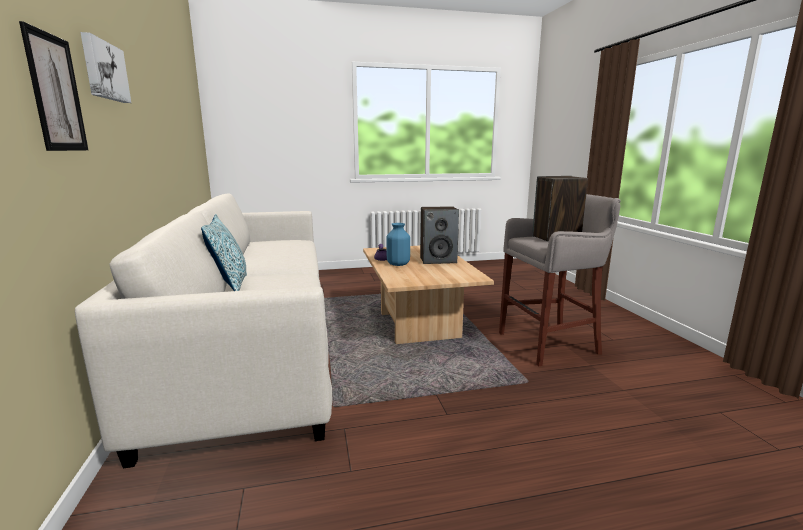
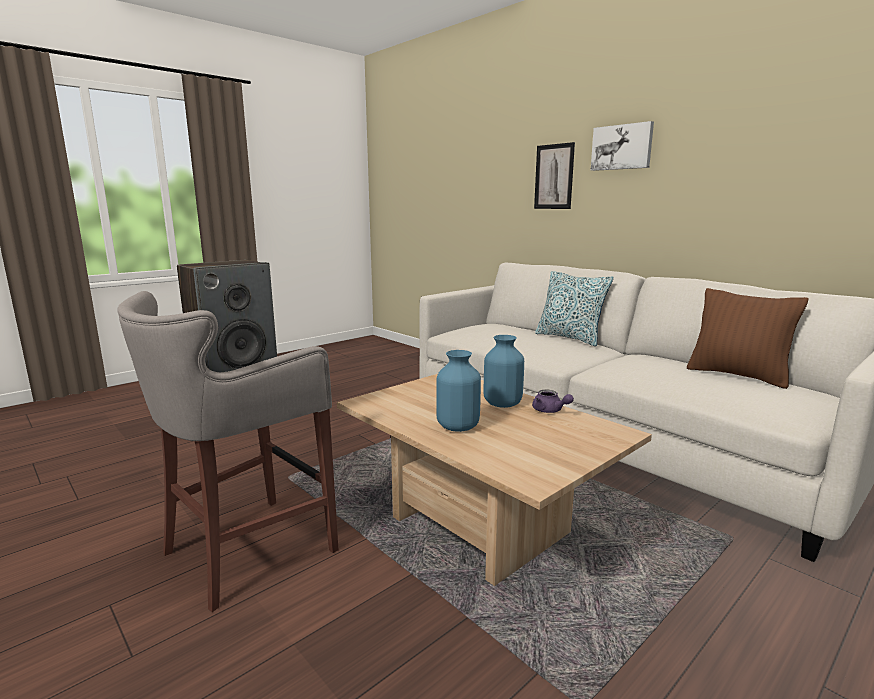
camera: 150 degrees right, 0 degrees up
(257, 247) = (737, 375): none -> brown pillow
(438, 260) = (458, 427): speaker -> blue vase

